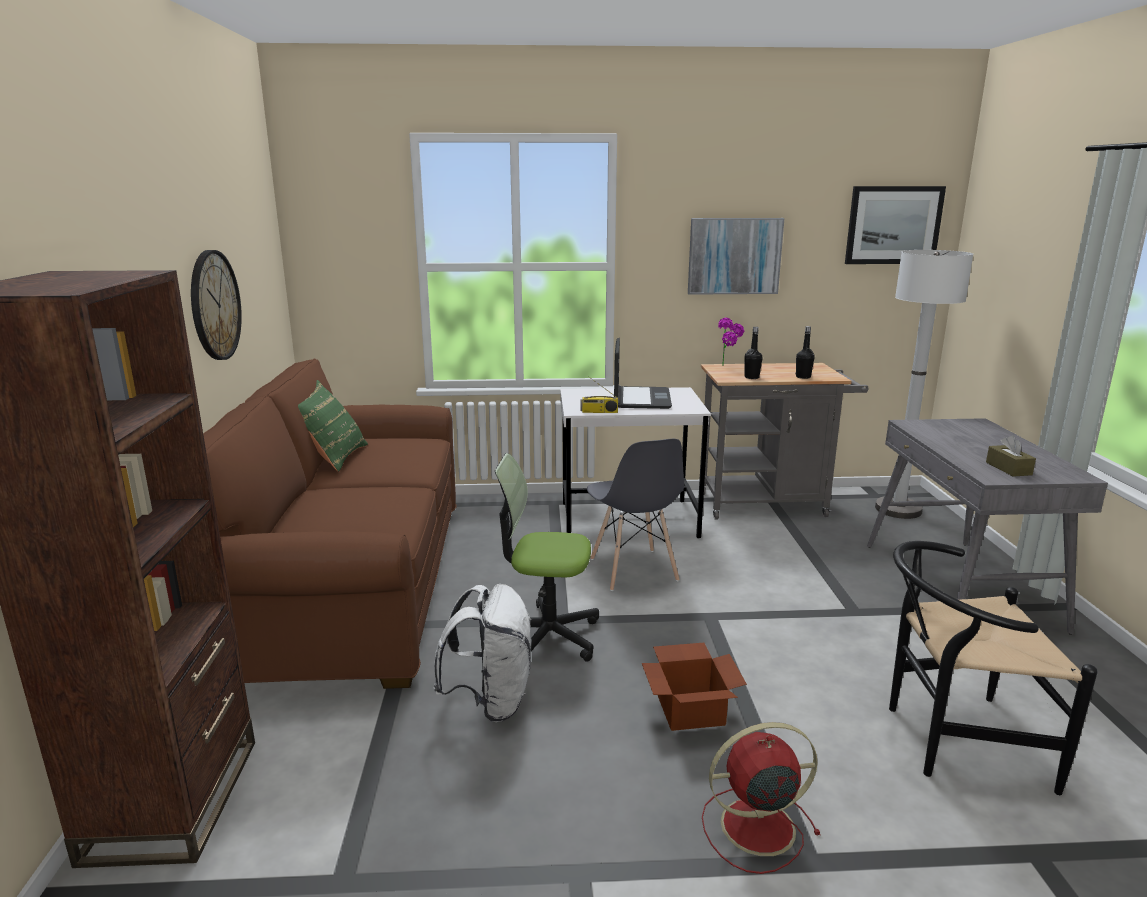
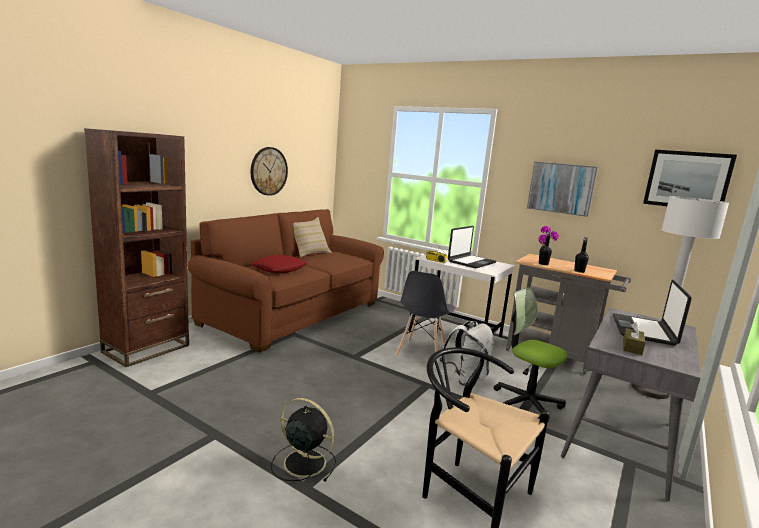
camera: 35 degrees right, 5 degrees down
(331, 457) = (309, 253): green pillow -> beige pillow
(352, 510) = (279, 269): none -> red pillow
(490, 701) = (278, 370): white backpack -> white backpack (465, 379)
(546, 636) = (337, 359): office chair -> office chair (526, 403)
(691, 709) = (353, 411): cardboard box -> none
(754, 827) = (303, 462): red fan -> black fan
(971, 441) = (644, 330): none -> laptop

